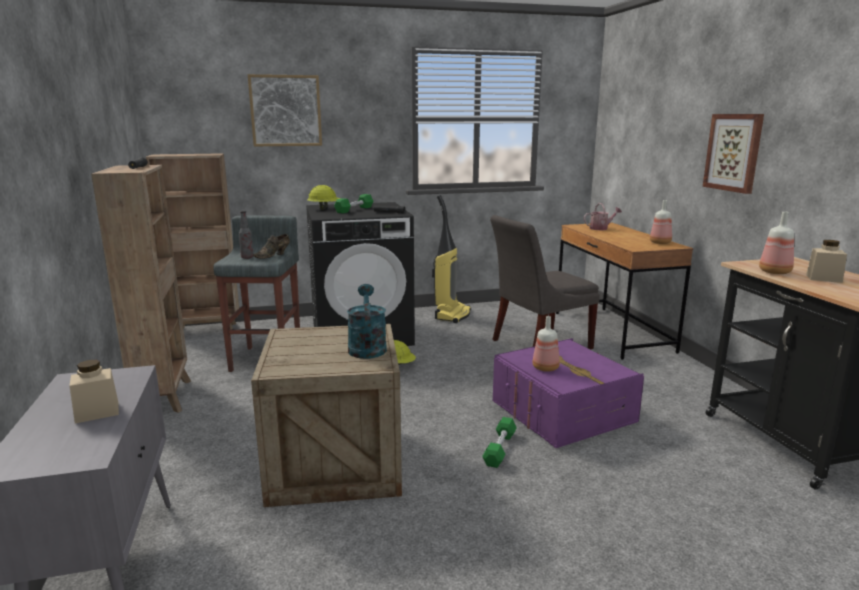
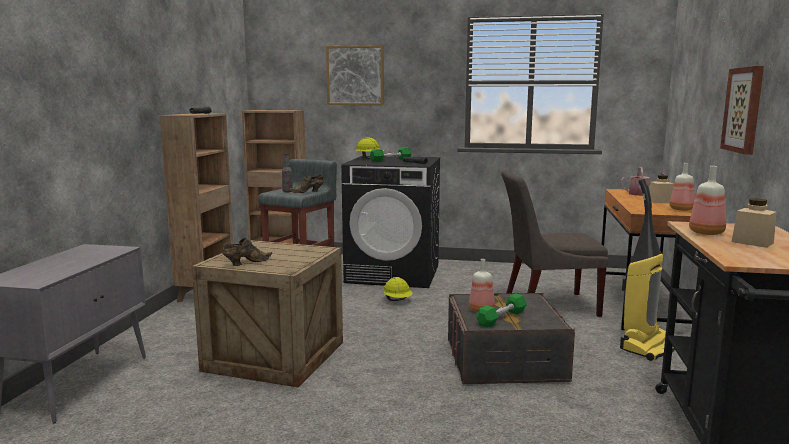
camera: 25 degrees right, 5 degrees down
(97, 412) = (73, 264): beige jar -> beige jar (660, 201)
(315, 363) = (246, 263): none -> brown shoe
(366, 347) = (297, 258): turquoise watering can -> none
(452, 315) = (490, 270): vacuum cleaner -> vacuum cleaner (647, 346)
(500, 449) = (413, 374): green dumbbell -> green dumbbell (501, 318)
(563, 412) = (504, 360): purple storage box -> grey storage box

